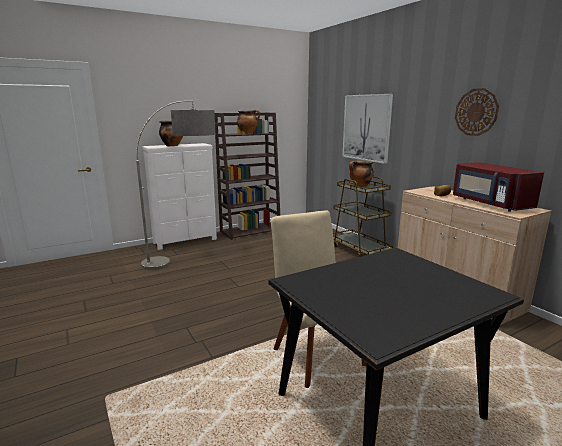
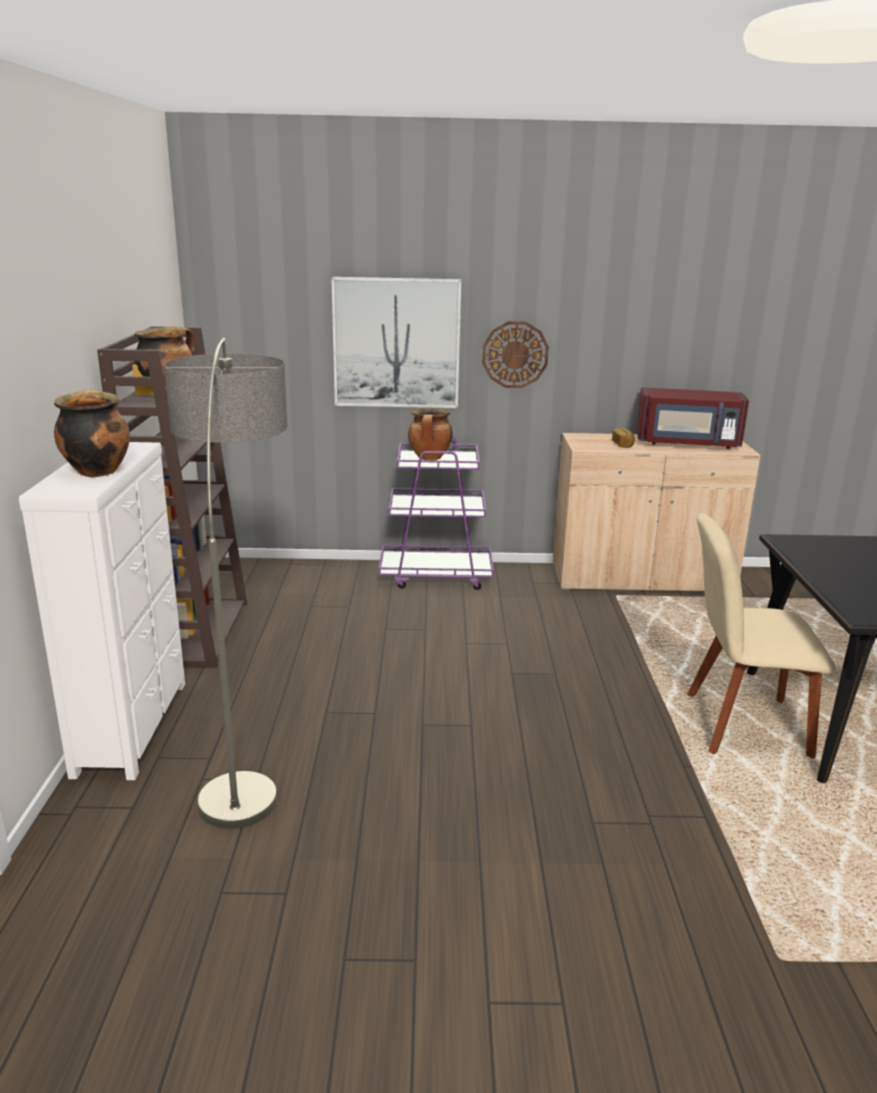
camera: 60 degrees left, 5 degrees up
(359, 249) = (436, 575): brown cart -> purple cart
(476, 112) = (628, 315): wall clock -> wall clock (515, 354)

